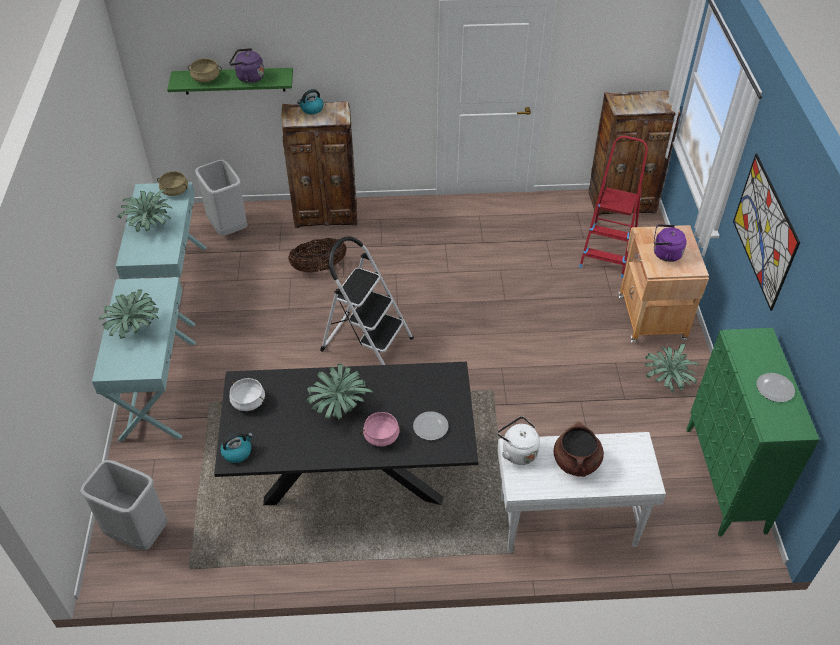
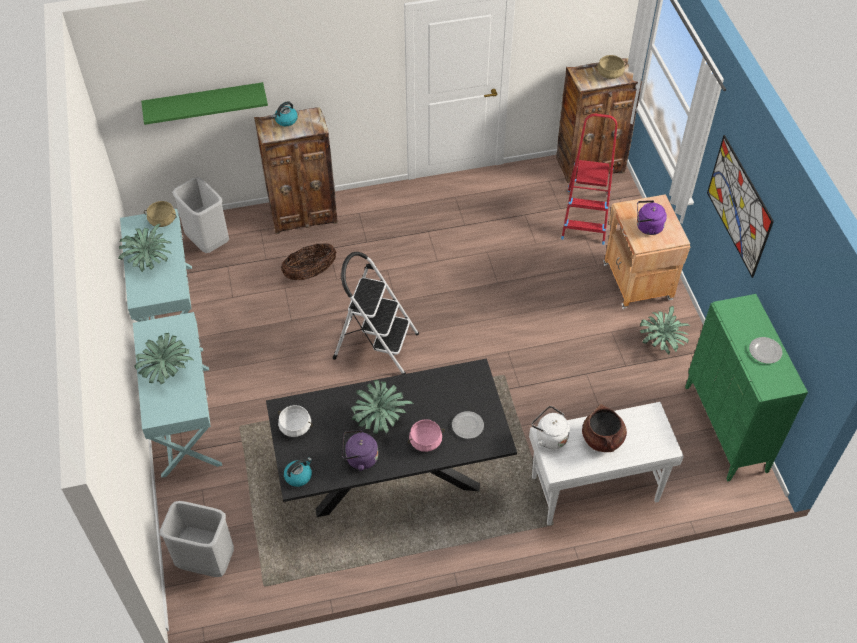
camera: 10 degrees left, 5 degrees up
(206, 78) = (179, 105): beige cooking pot -> beige cooking pot (610, 73)
(248, 77) = (222, 99): purple kettle -> purple kettle (359, 458)

